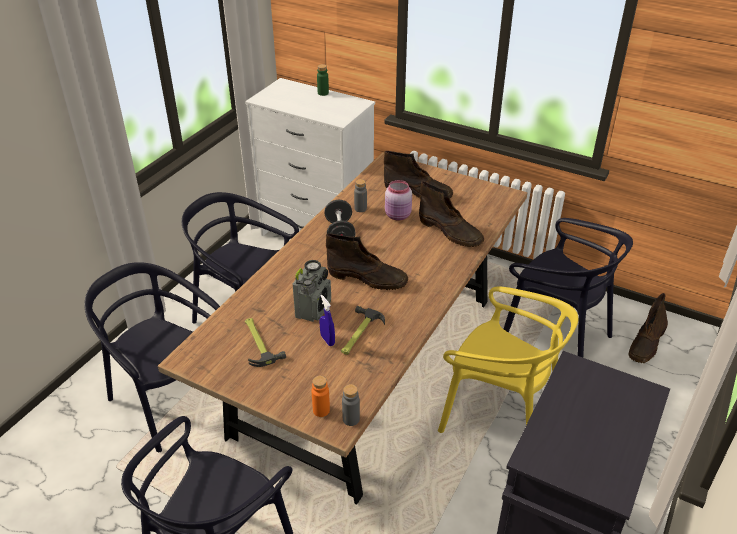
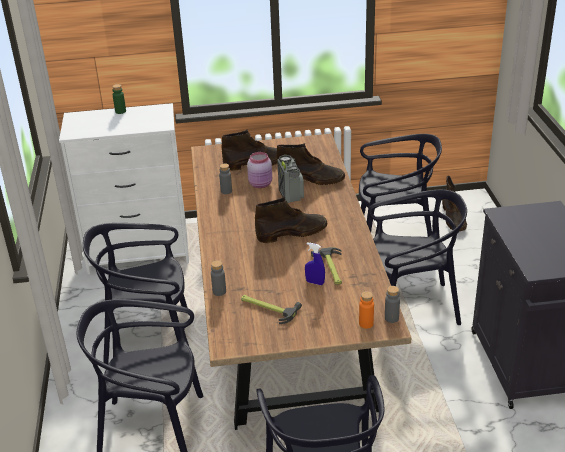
camera: 35 degrees left, 5 degrees down
(240, 303) = (219, 291): none -> grey bottle
(313, 309) = (279, 269): radio -> radio (291, 194)
(340, 233) = (232, 213): black dumbbell -> none
(499, 417) = (411, 308): yellow chair -> black chair

